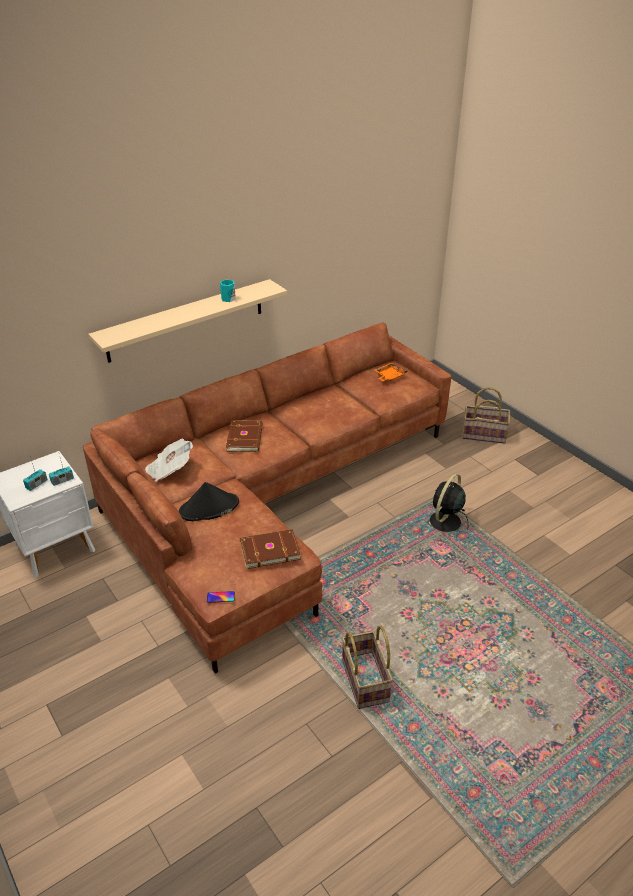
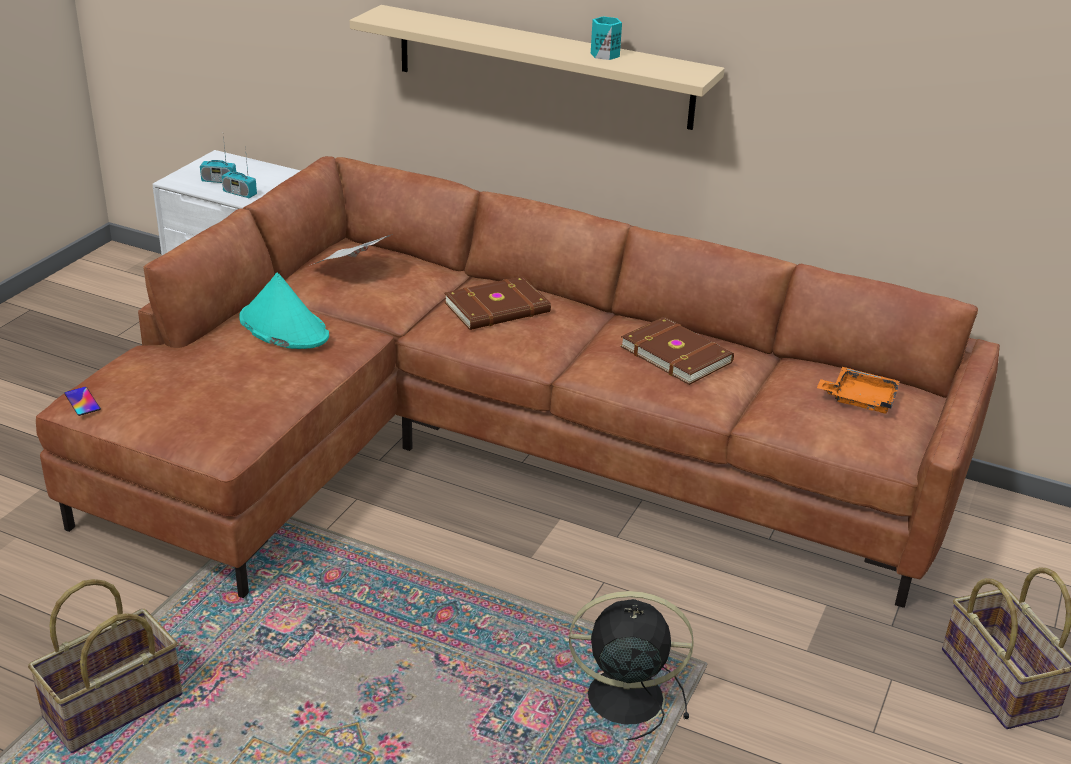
camera: 60 degrees right, 5 degrees down
(209, 508) = (283, 328): black hat -> turquoise hat
(269, 550) = (211, 409): brown book -> brown book (676, 354)

